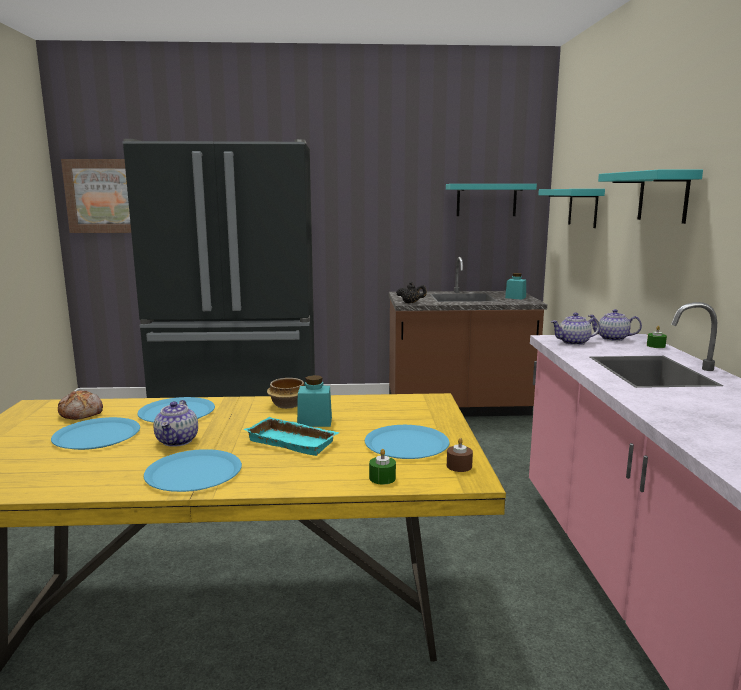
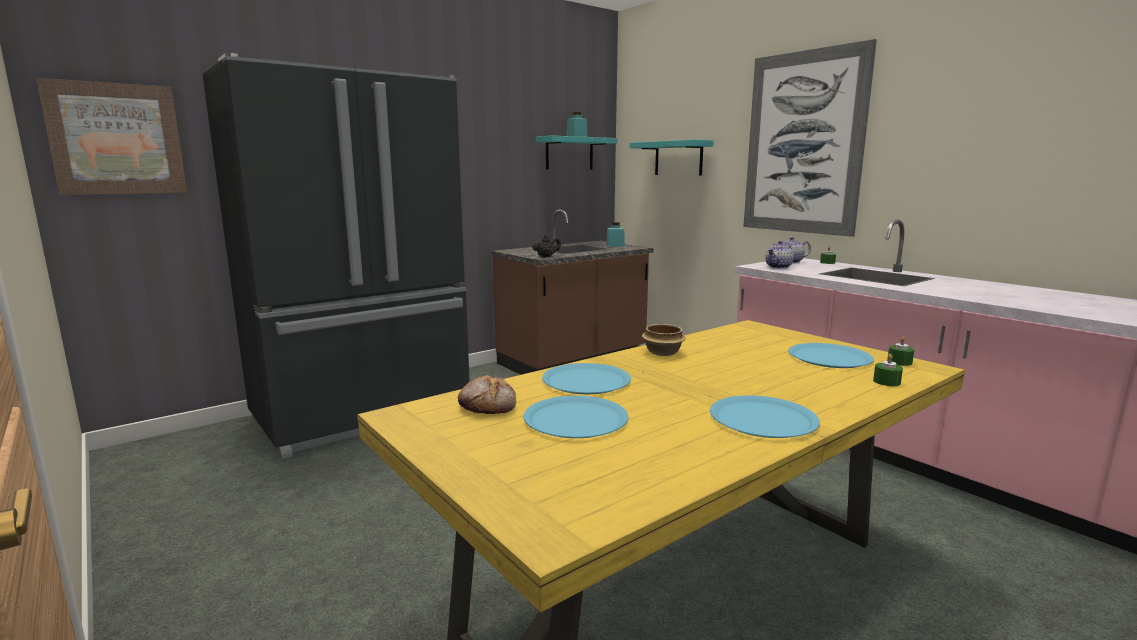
camera: 35 degrees left, 0 degrees up
(177, 441) = (668, 401): teapot -> none
(294, 441) = (756, 376): turquoise tray -> none
(314, 421) = (724, 359): turquoise jar -> turquoise jar (576, 137)
(459, 466) = (899, 362): brown candle -> green candle
(663, 196) = (803, 143): turquoise shelf -> picture

